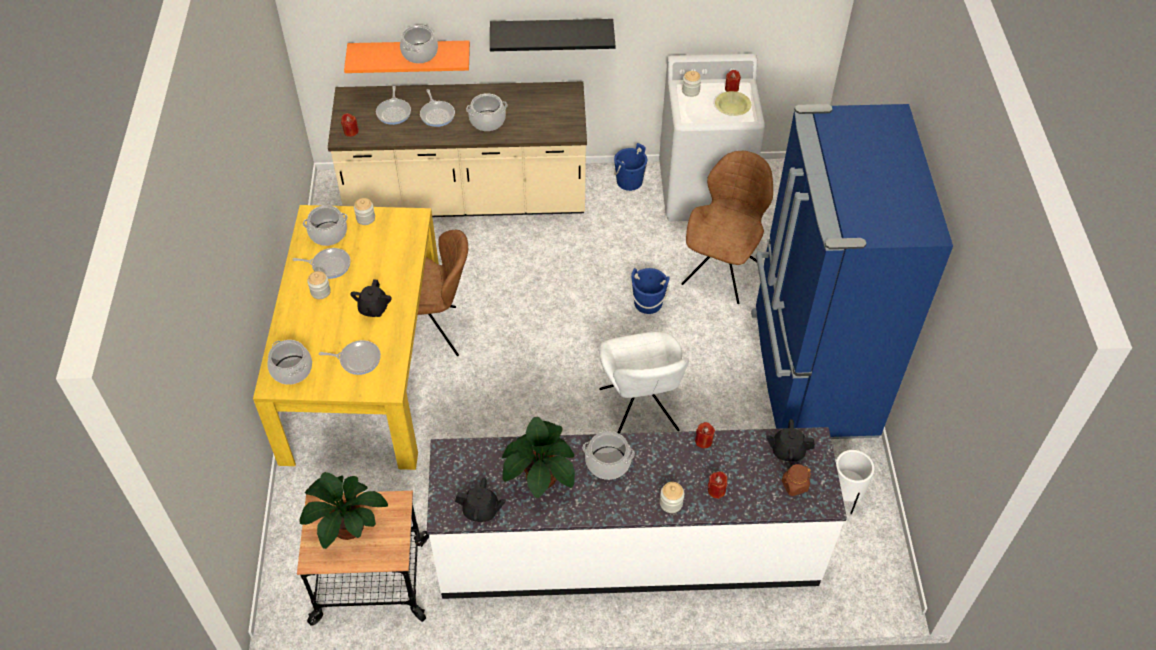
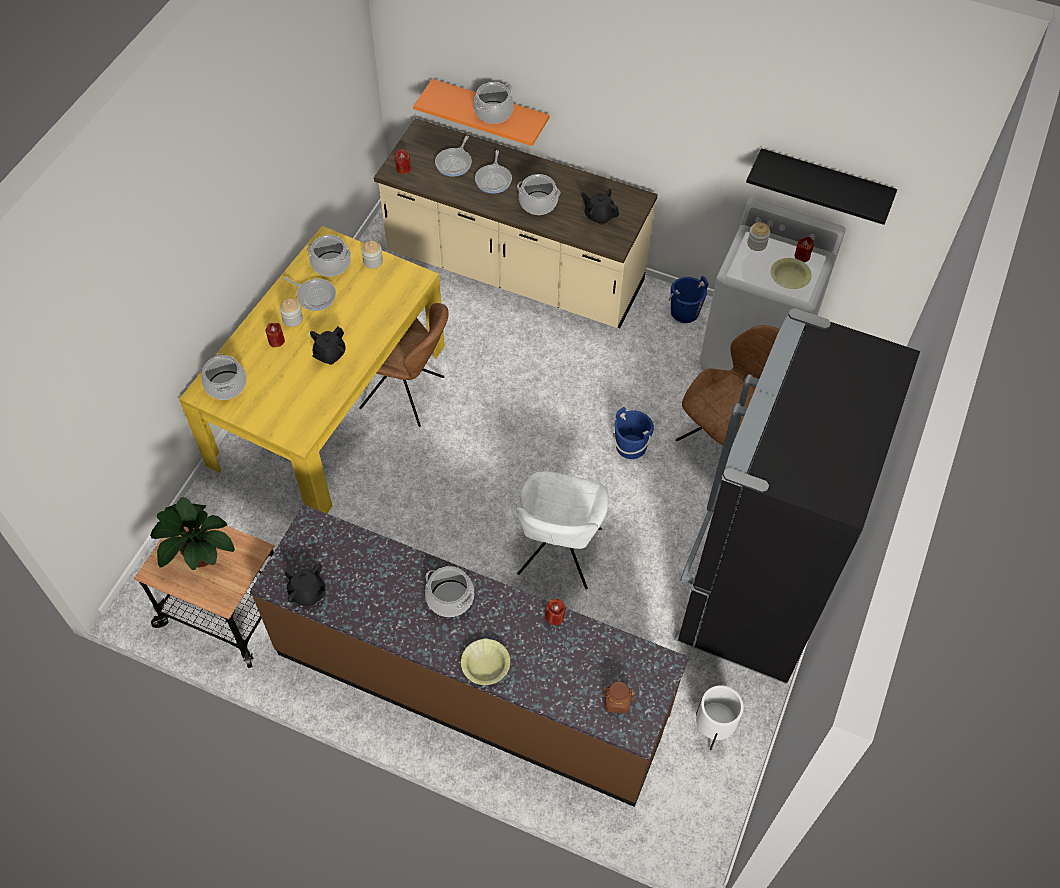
camera: 25 degrees right, 5 degrees up
(357, 359) = (288, 398): frying pan -> none
(540, 478) = (379, 586): potted plant -> none
(551, 33) = (633, 134): black shelf -> black shelf (824, 182)
(628, 549) = (471, 685): white counter -> brown counter
(671, 503) = (485, 665): jar -> yellow bowl
(716, 490) = (537, 672): red candle -> red candle (276, 341)
(787, 451) = (631, 663): black teapot -> black teapot (599, 216)
(809, 374) = (753, 587): blue fridge -> black fridge

